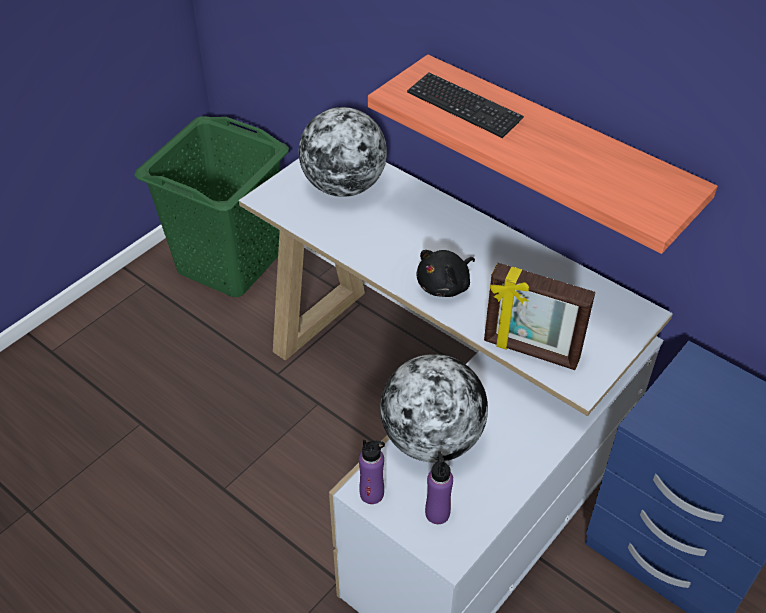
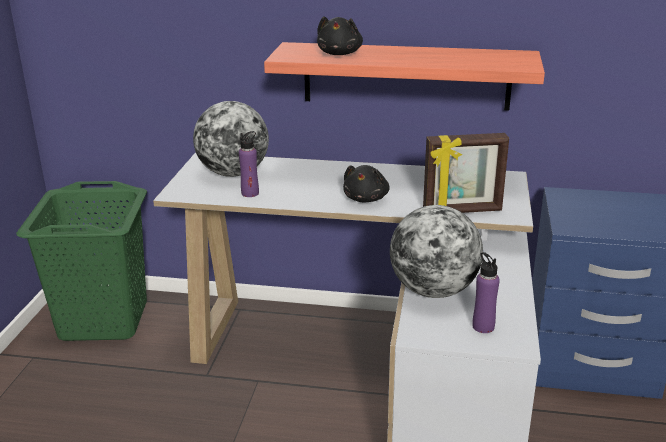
camera: 30 degrees left, 20 degrees down
(372, 493) = (424, 334): purple bottle -> purple bottle (250, 193)
(464, 107) = (340, 54): keyboard -> black plush toy

